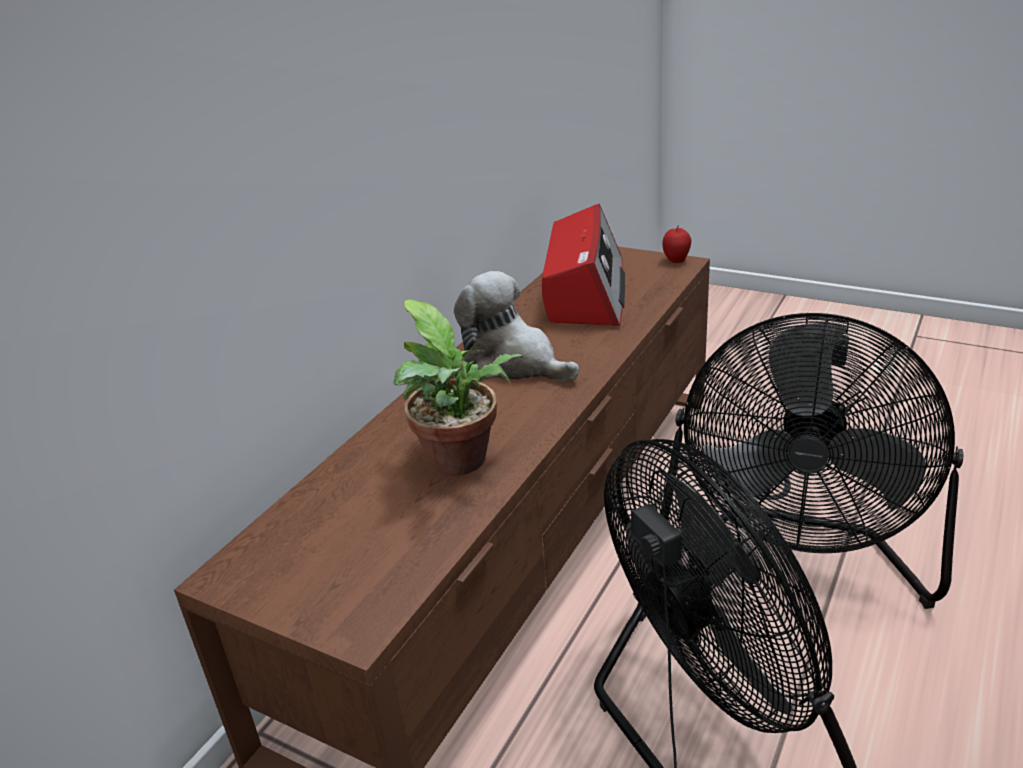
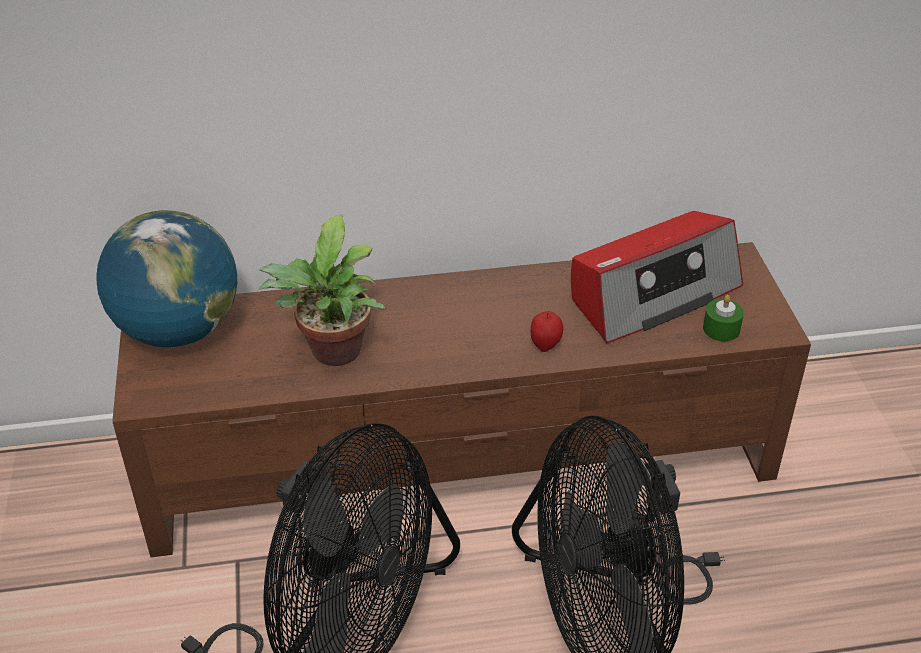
camera: 50 degrees right, 10 degrees up
(284, 558) = (179, 331): none -> globe
(514, 363) = (489, 312): plush toy -> none
(657, 281) = (721, 329): none -> green candle
(676, 260) = (779, 323): apple -> apple (545, 346)

